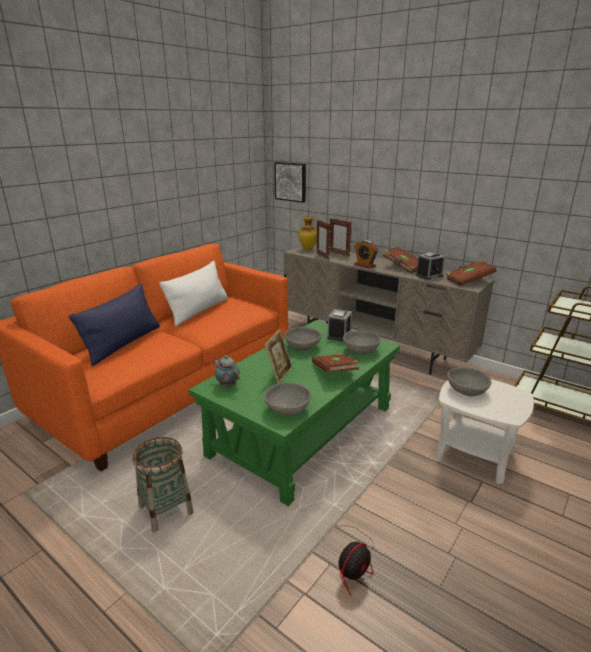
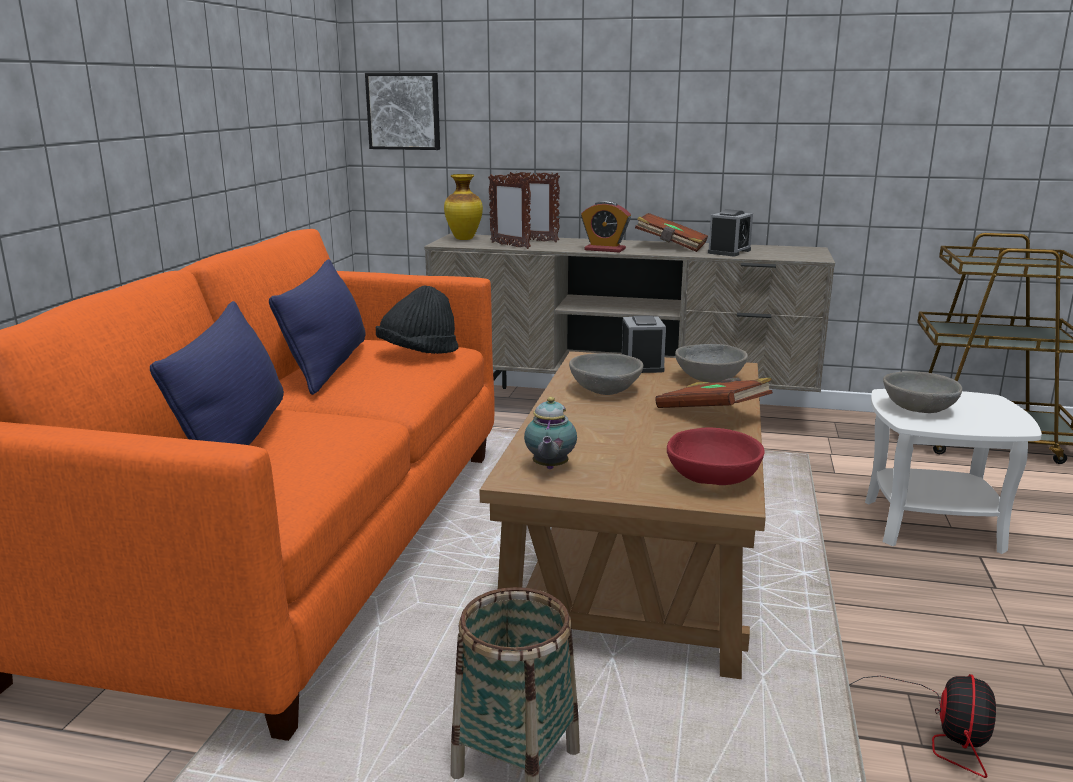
camera: 25 degrees left, 5 degrees down
(199, 310) = (328, 365): white pillow -> blue pillow
(227, 385) = (549, 467): teapot -> teapot turned 105 degrees counterclockwise
(240, 311) = (418, 354): none -> black hat
(279, 374) = (621, 434): picture frame -> none
(286, 409) = (711, 479): grey bowl -> red bowl
(303, 430) = (637, 556): green coffee table -> brown coffee table
(468, 281) = (797, 252): brown book -> none

